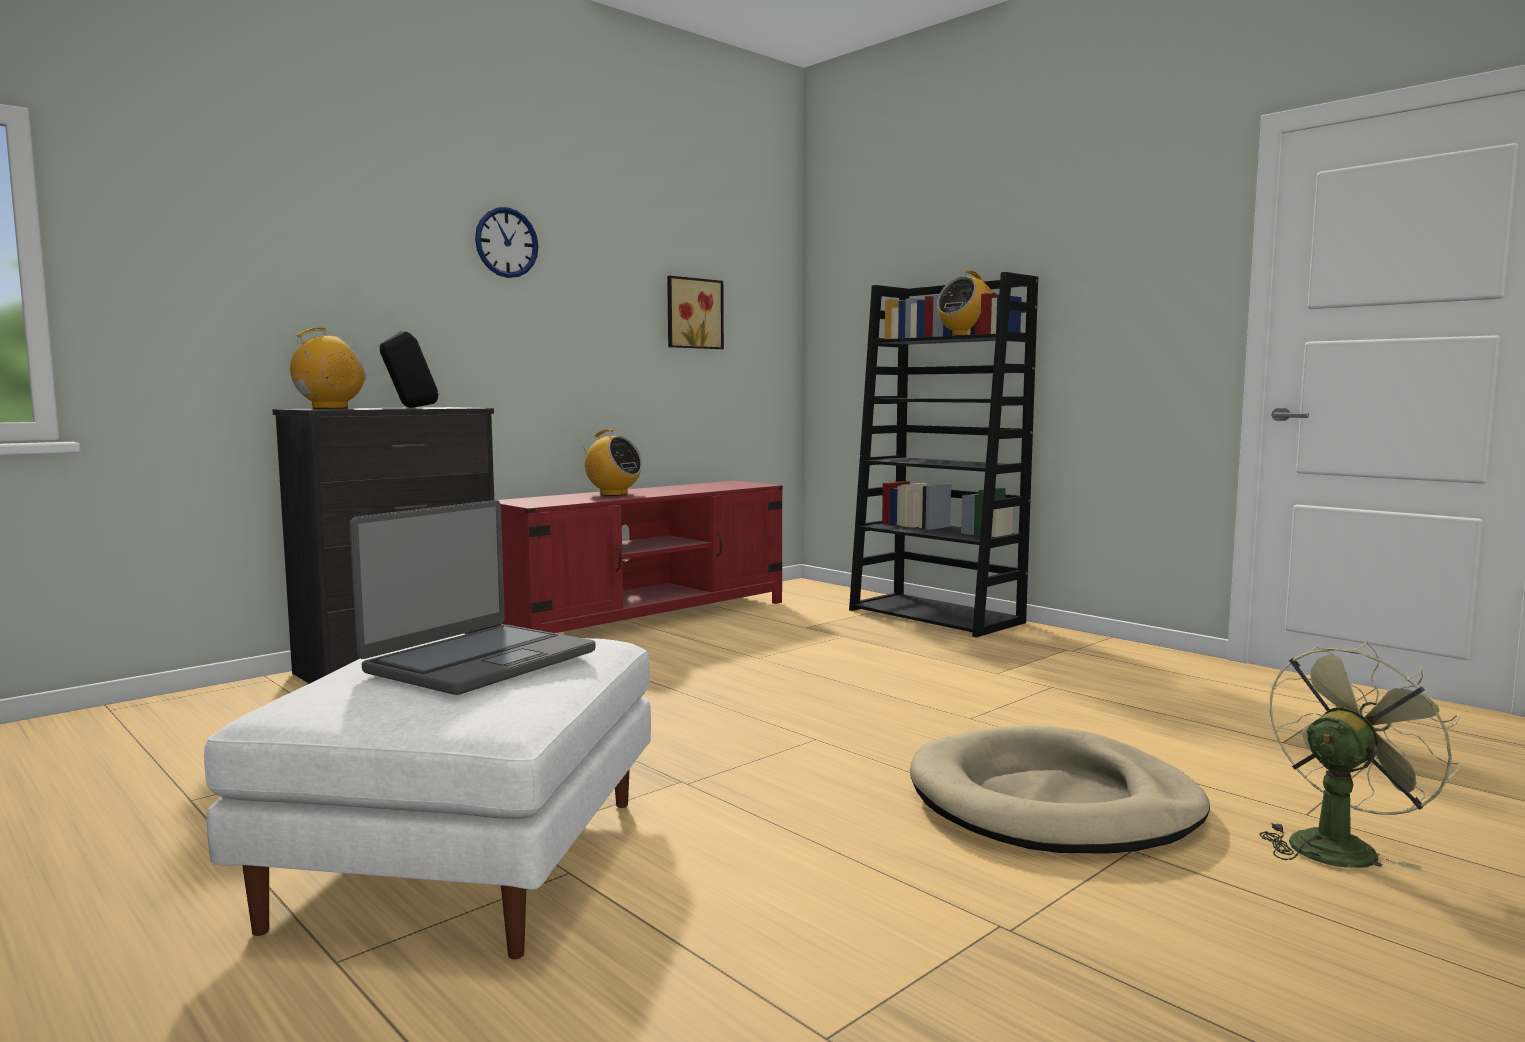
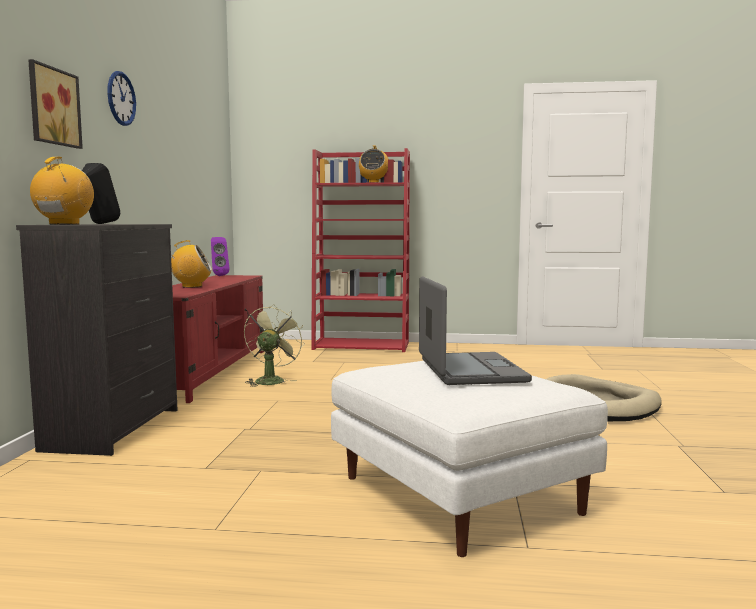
camera: 40 degrees left, 0 degrees up
(692, 313) = (195, 160): picture -> picture (51, 106)
(727, 482) = (219, 276): none -> purple speaker
(937, 616) = (362, 346): black bookcase -> red bookcase
(1338, 845) = (688, 395): green fan -> green fan (271, 380)

